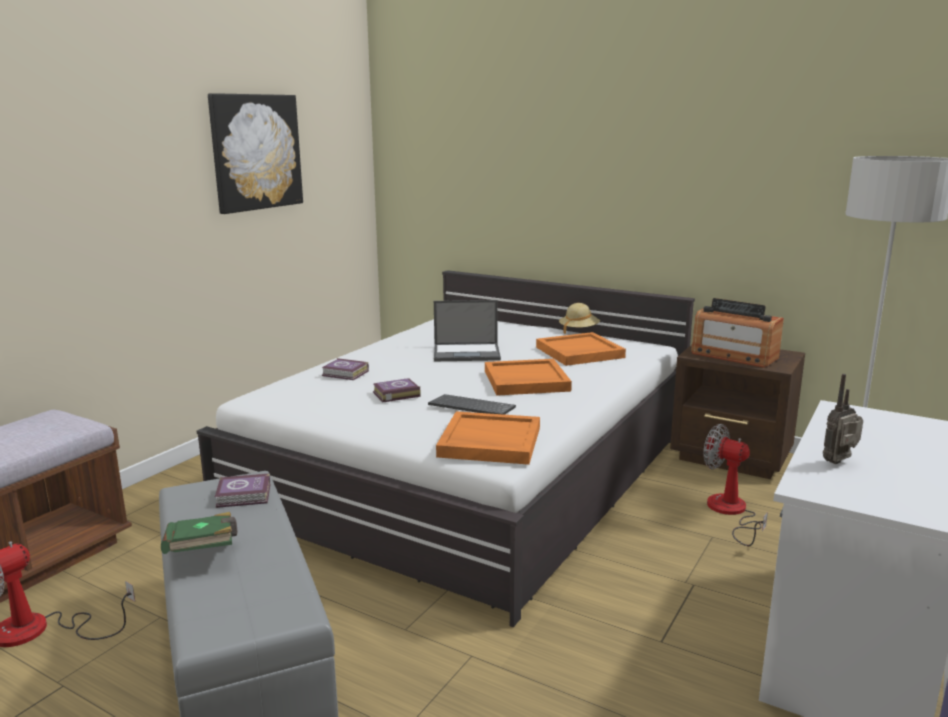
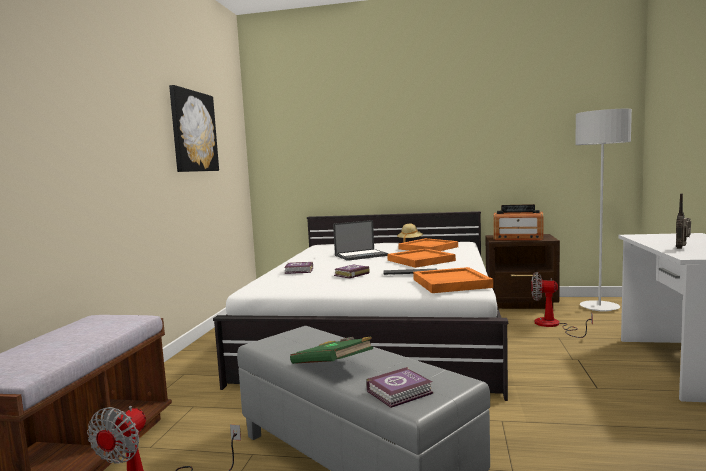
camera: 20 degrees left, 10 degrees down
(245, 496) = (314, 338): book -> book (401, 392)

